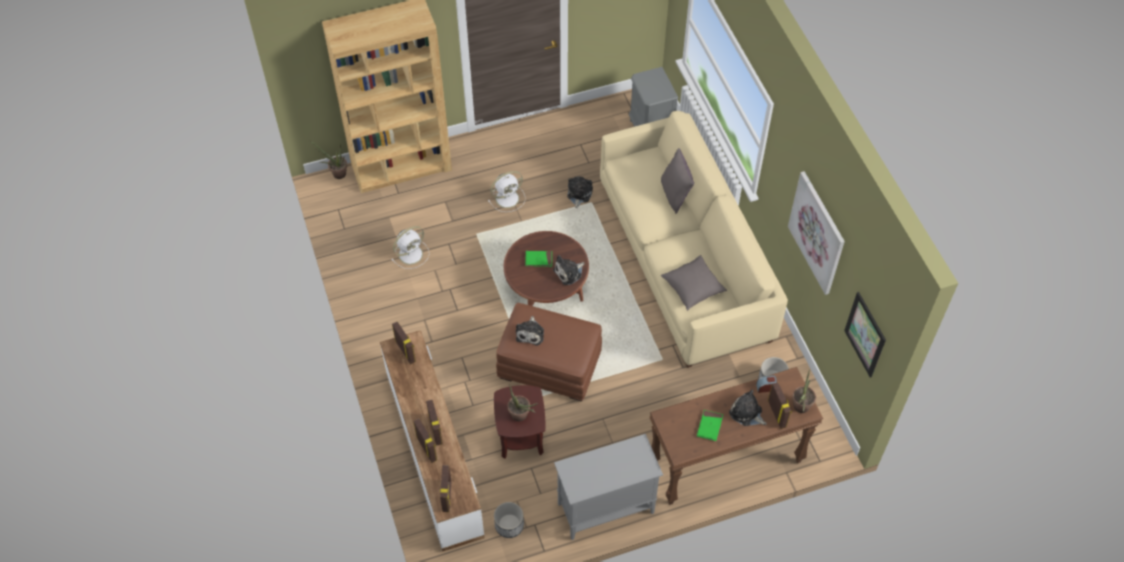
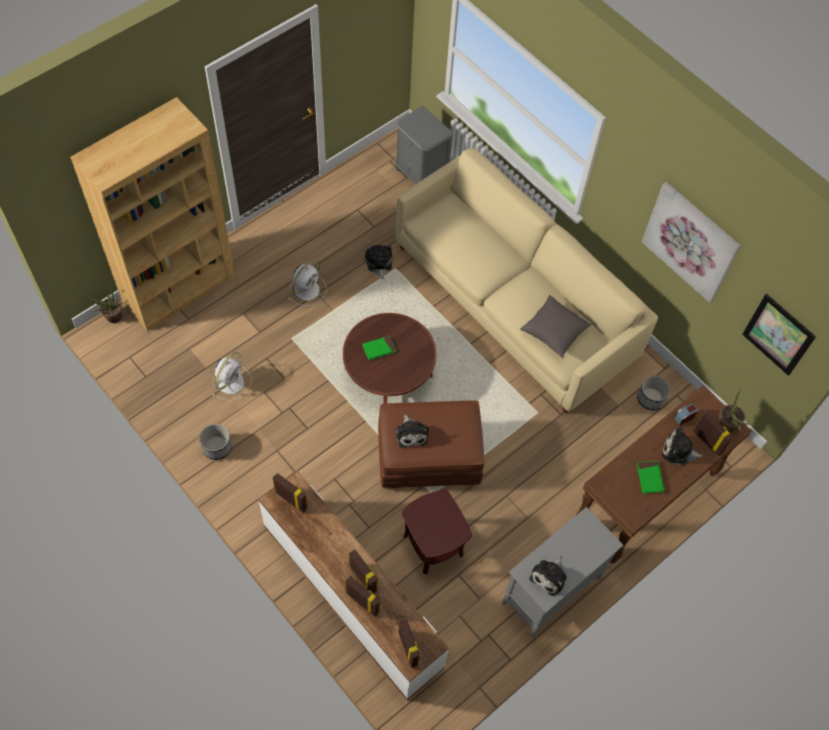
camera: 25 degrees left, 5 degrees up
(509, 525) = (463, 645): planter -> planter (217, 447)
(521, 417) = (442, 529): potted plant -> none
(569, 273) = (416, 353): plush toy -> plush toy (549, 576)
(675, 195) = (492, 238): grey pillow -> none

